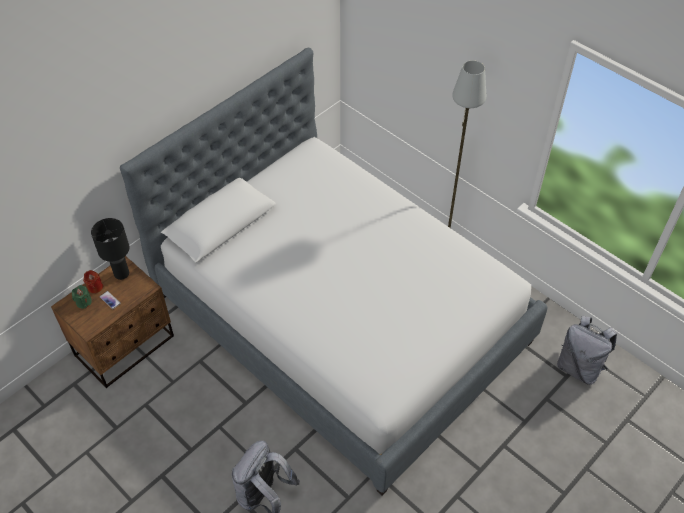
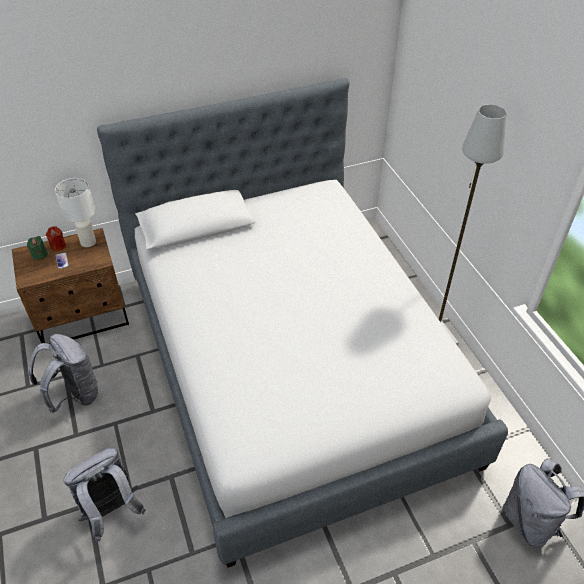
camera: 25 degrees right, 5 degrees down
(122, 273) = (88, 242): black table lamp -> white table lamp
(166, 417) = (74, 395): none -> grey backpack

